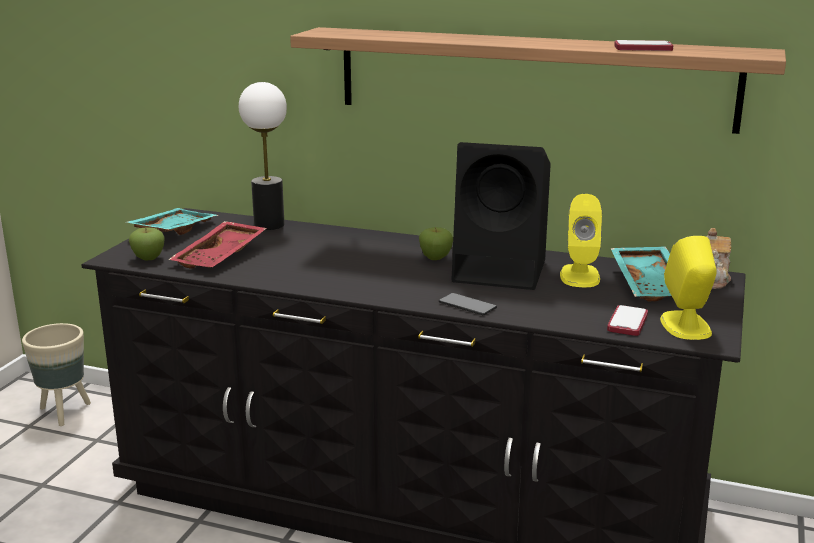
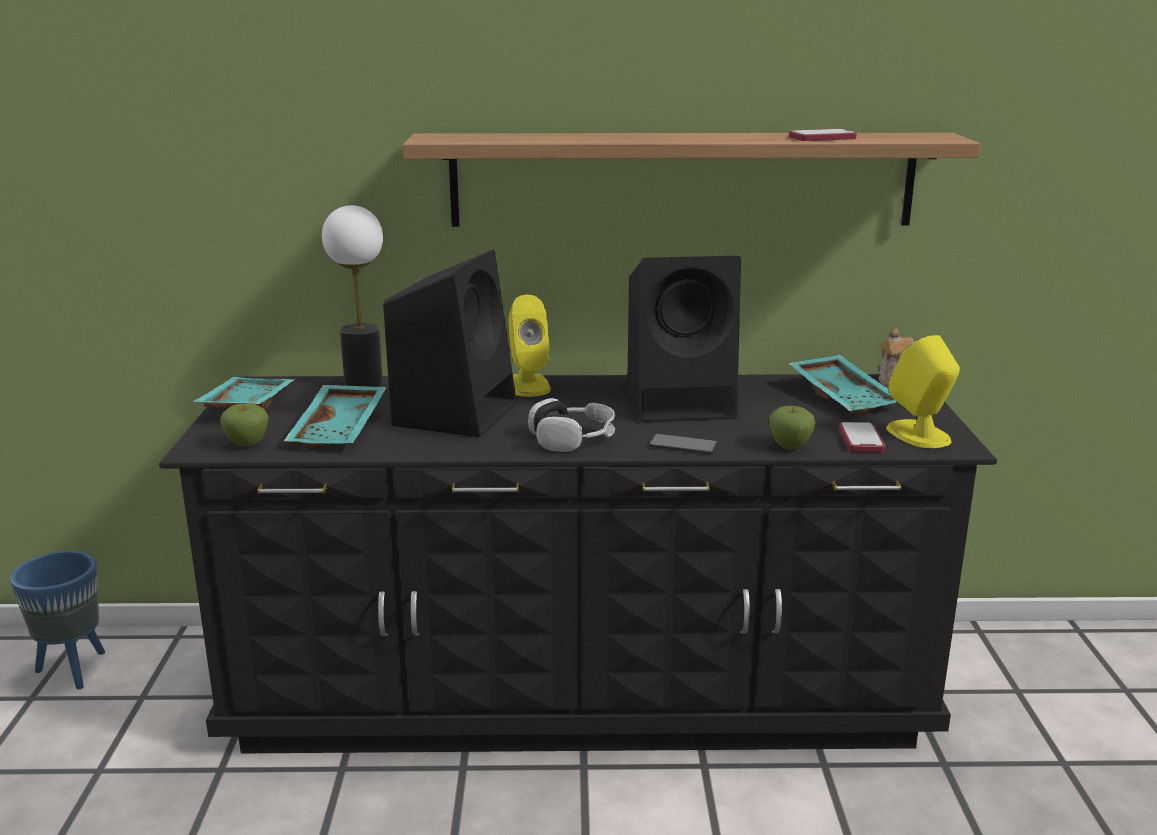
camera: 20 degrees left, 0 degrees up
(64, 412) = (74, 671): beige planter -> blue planter
(221, 257) = (341, 429): red tray -> turquoise tray
(315, 255) = (456, 413): none -> black speaker
(384, 288) = (573, 439): none -> headphones
(435, 258) = (597, 398): apple -> apple (790, 446)
(579, 276) = (767, 397): yellow speaker -> yellow speaker (527, 385)

